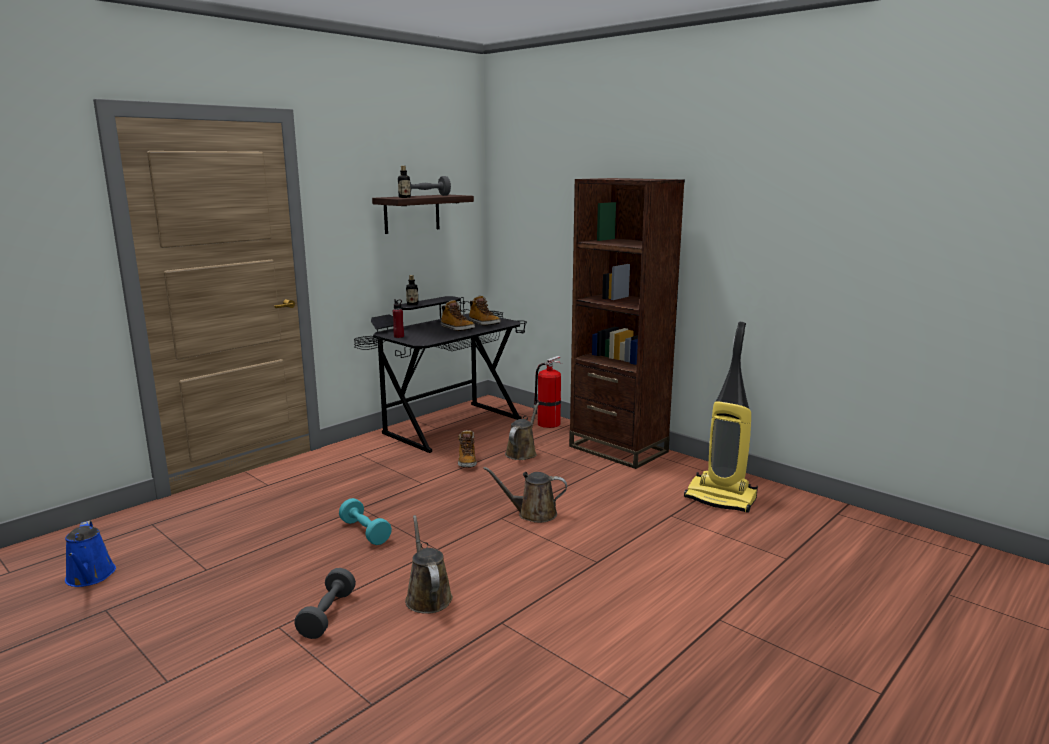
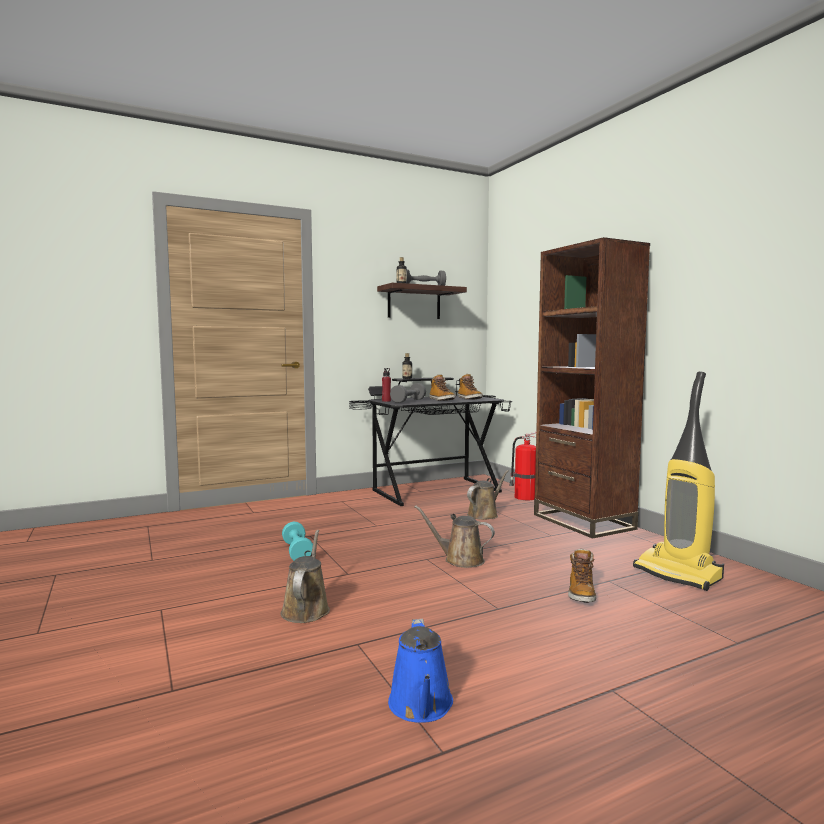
camera: 20 degrees right, 10 degrees down
(90, 577) = (71, 552): blue watering can -> blue watering can (421, 706)
(327, 615) = (208, 607): grey dumbbell -> grey dumbbell (408, 401)
(467, 461) = (428, 515): boot -> boot (581, 593)

